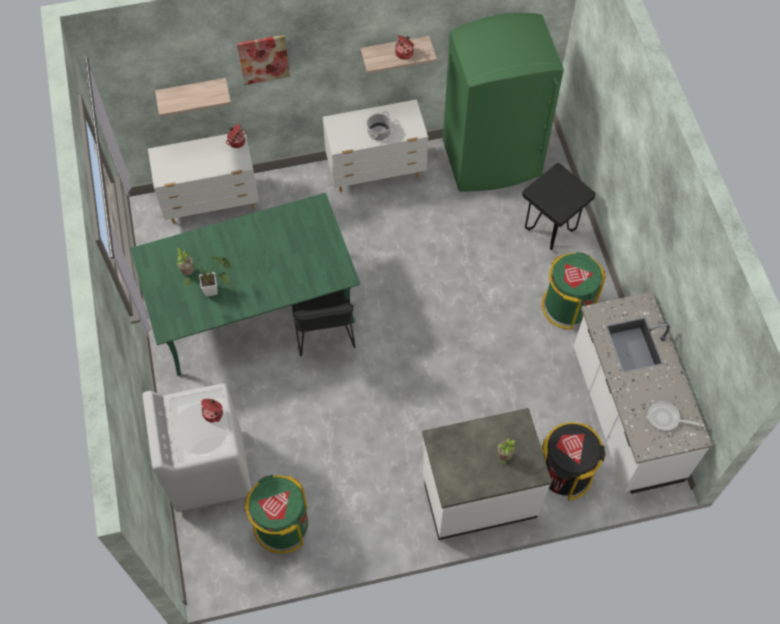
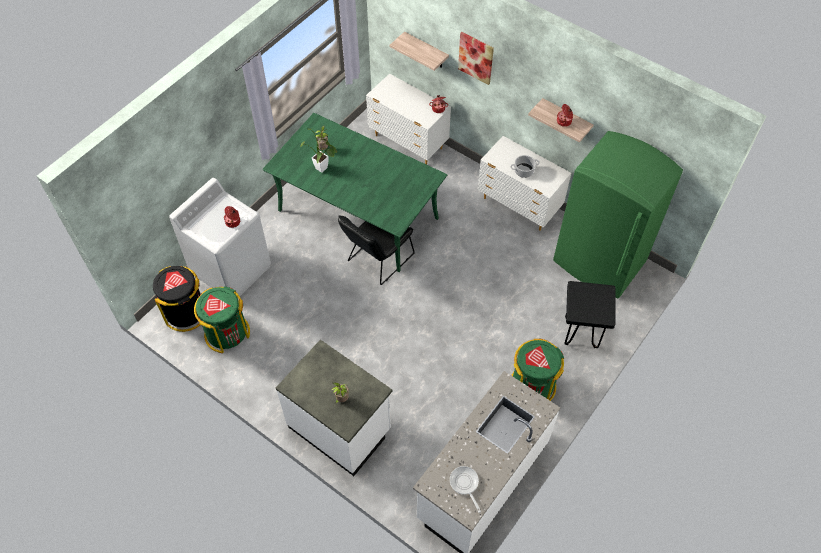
camera: 50 degrees right, 5 degrees down
(564, 472) = (402, 471): black trash can -> black trash can (186, 312)

